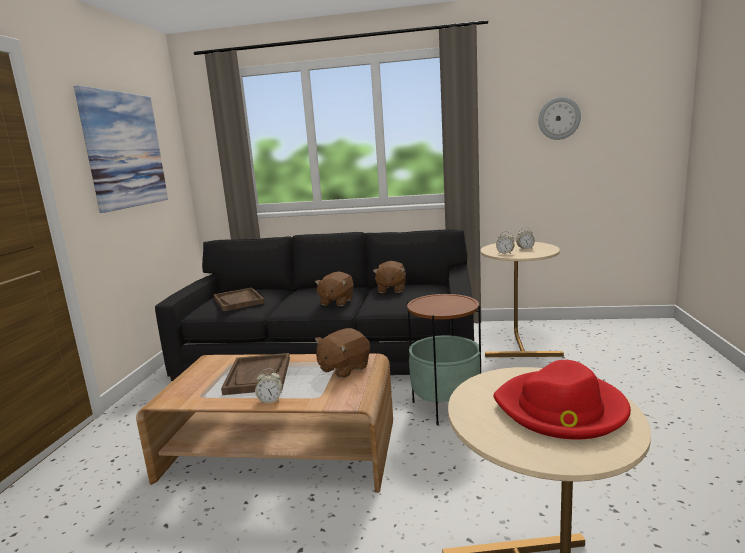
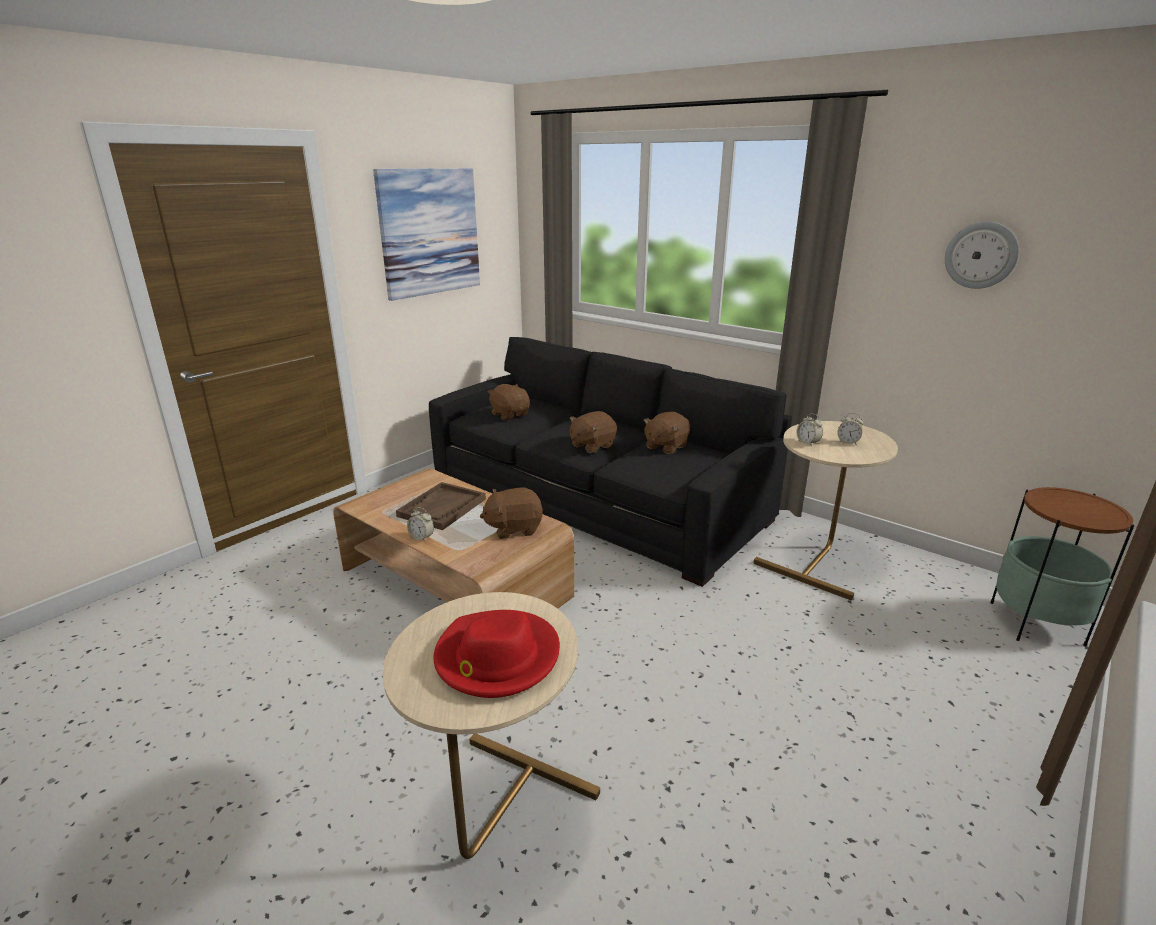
camera: 30 degrees right, 10 degrees up
(238, 301) = (510, 414): brown tray -> brown plush toy
(446, 406) = (639, 604): side table -> side table (1035, 623)

